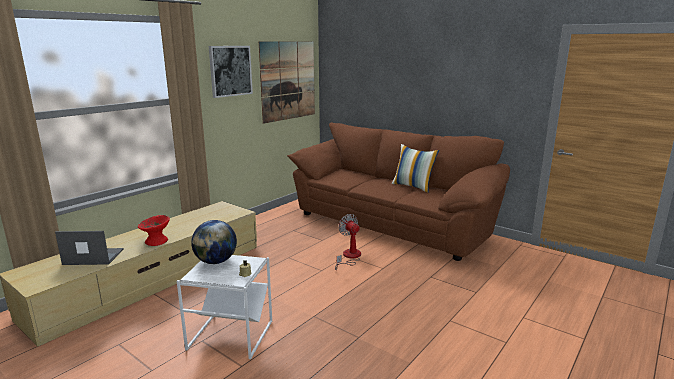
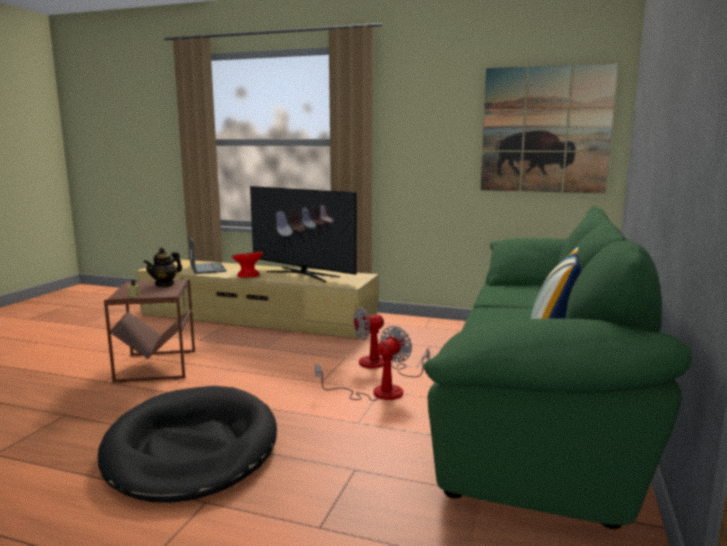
camera: 70 degrees right, 5 degrees down
(185, 222) = (302, 274): none -> television
(216, 261) = (165, 284): globe -> teapot
(230, 71) = (431, 110): picture -> none
(230, 335) = (157, 366): white side table -> brown side table
(310, 249) = (380, 365): none -> fan
(389, 322) = (192, 448): none -> black dog bed
(390, 226) = (537, 407): brown sofa -> green sofa

